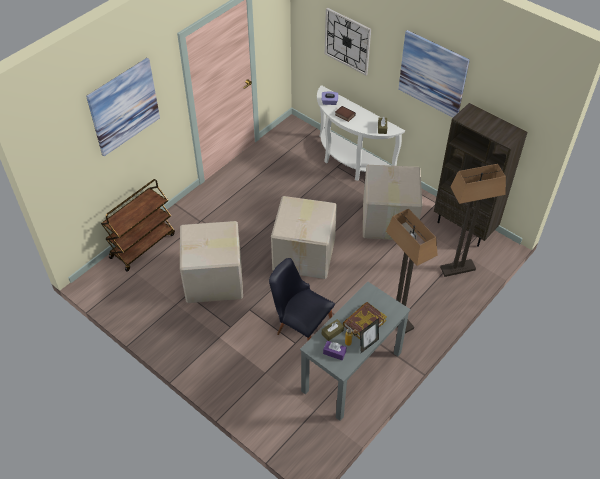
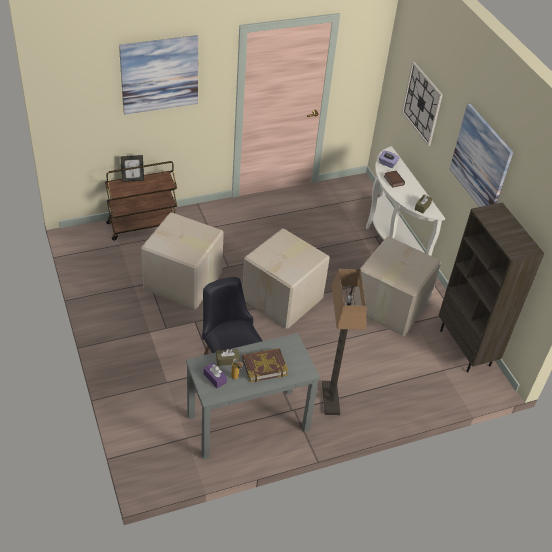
camera: 25 degrees right, 5 degrees down
(368, 345) = (252, 387): picture frame -> picture frame (133, 180)
(457, 268) = (429, 382): floor lamp -> none

